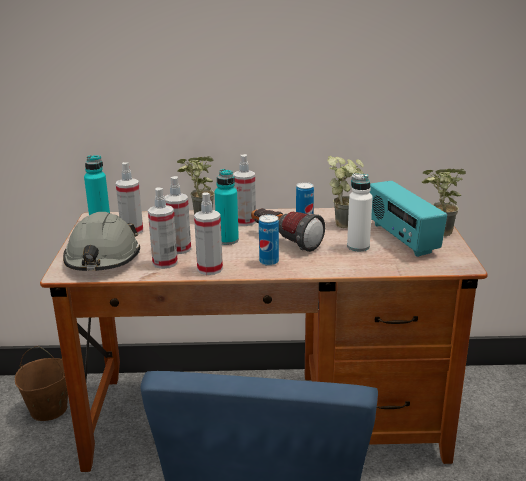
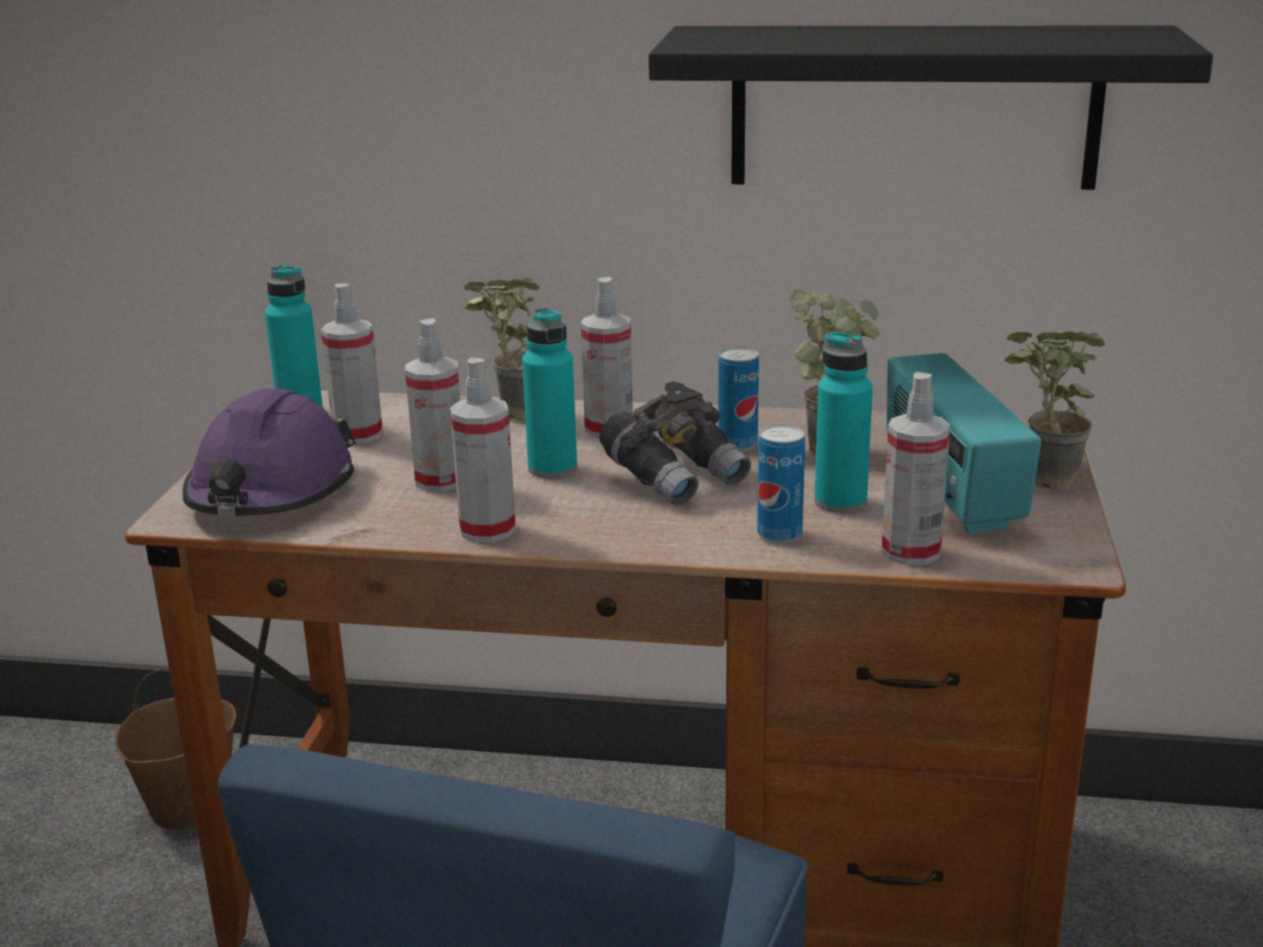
camera: 10 degrees right, 0 degrees up
(102, 259) = (271, 491): grey hard hat -> purple hard hat
(165, 263) = (397, 509): spray bottle -> spray bottle (911, 551)
(269, 262) = (623, 523): can -> can (779, 534)
(284, 241) = (676, 478): flashlight -> grey binoculars
(358, 246) = (840, 502): white bottle -> turquoise bottle
(371, 75) = (914, 107): none -> black shelf

